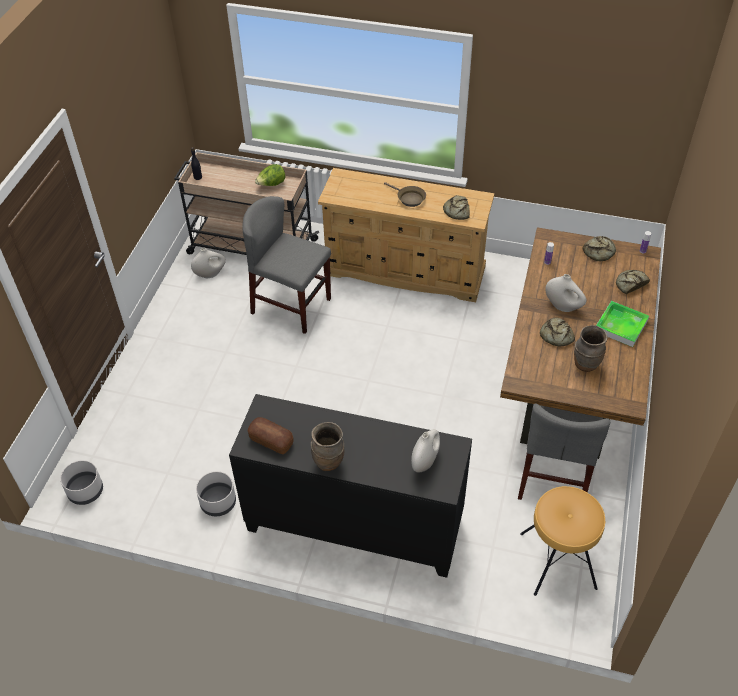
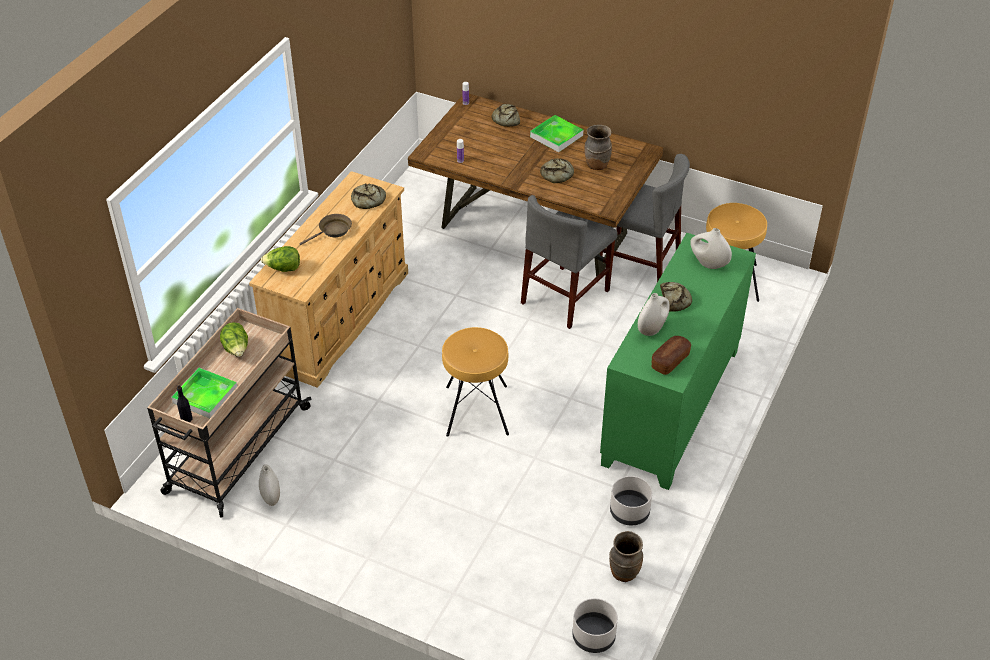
camera: 80 degrees left, 5 degrees down
(221, 180) = (205, 395): none -> tray
(291, 306) = (358, 422): grey chair -> grey chair (565, 296)
(319, 376) = (476, 410): none -> brown stool
(329, 462) = (701, 324): brown vase -> brown vase (624, 572)
(353, 181) = (283, 269): none -> lettuce
(354, 524) = (672, 407): black cabinet -> green cabinet
(563, 306) = (522, 163): white vase -> white vase (652, 329)
(600, 252) = (458, 127): bread -> bread (674, 299)

